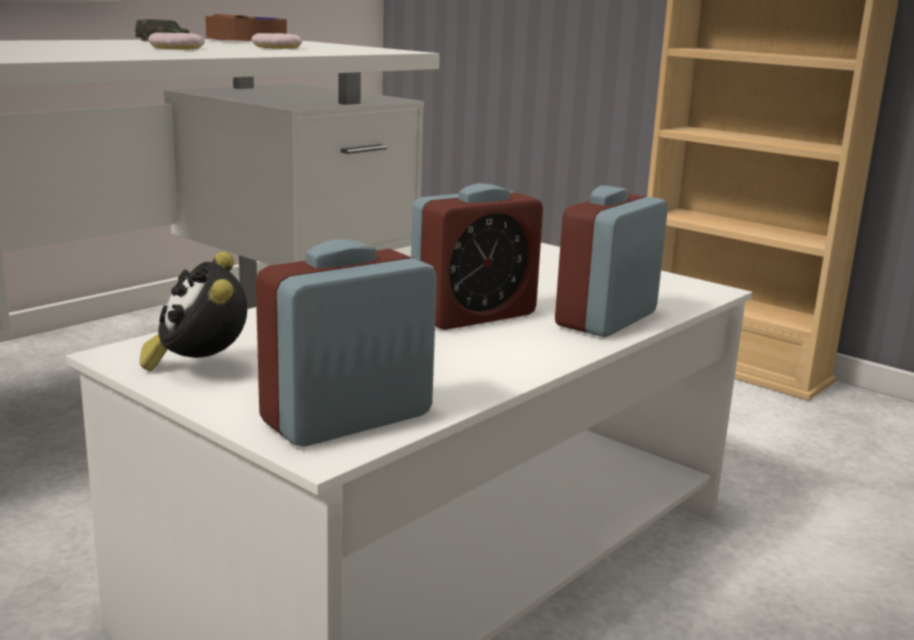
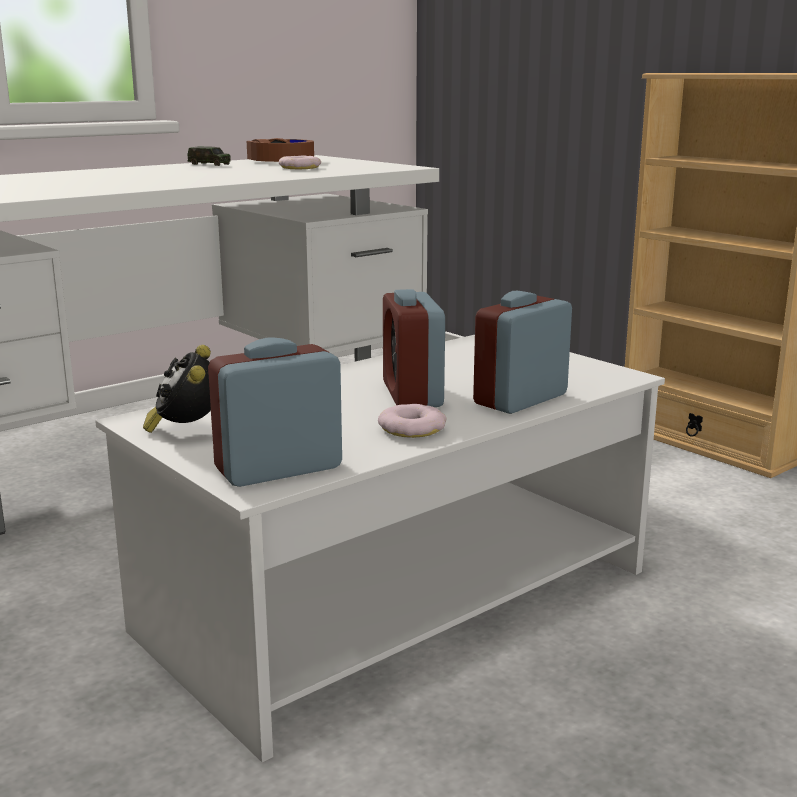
camera: 10 degrees right, 0 degrees up
(177, 48) = (214, 173): donut -> donut (412, 428)
(473, 315) = (412, 395): alarm clock -> alarm clock turned 105 degrees clockwise

